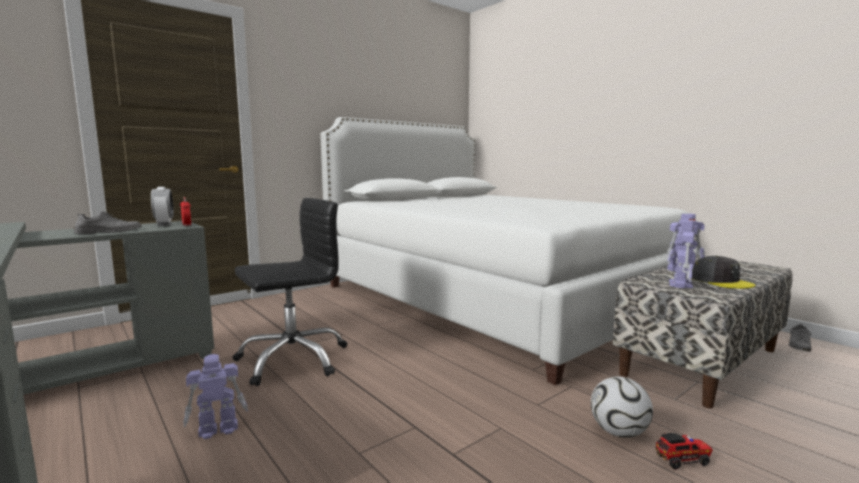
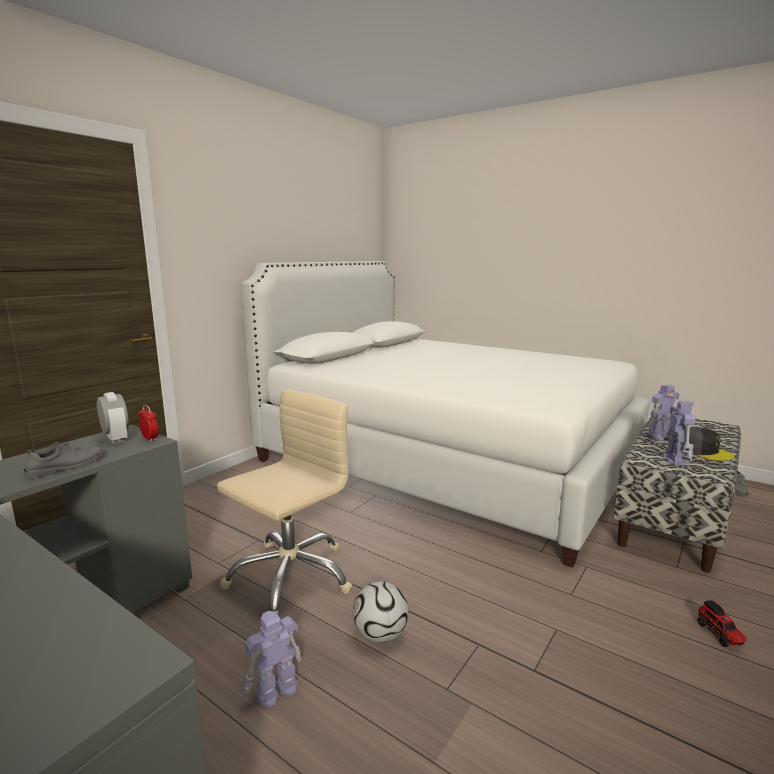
camera: 15 degrees left, 5 degrees up
(292, 359) = (290, 576): black office chair -> beige office chair
(618, 432) = (655, 614): football -> football (380, 634)
(683, 460) = (720, 635): toy truck -> toy truck turned 105 degrees clockwise

